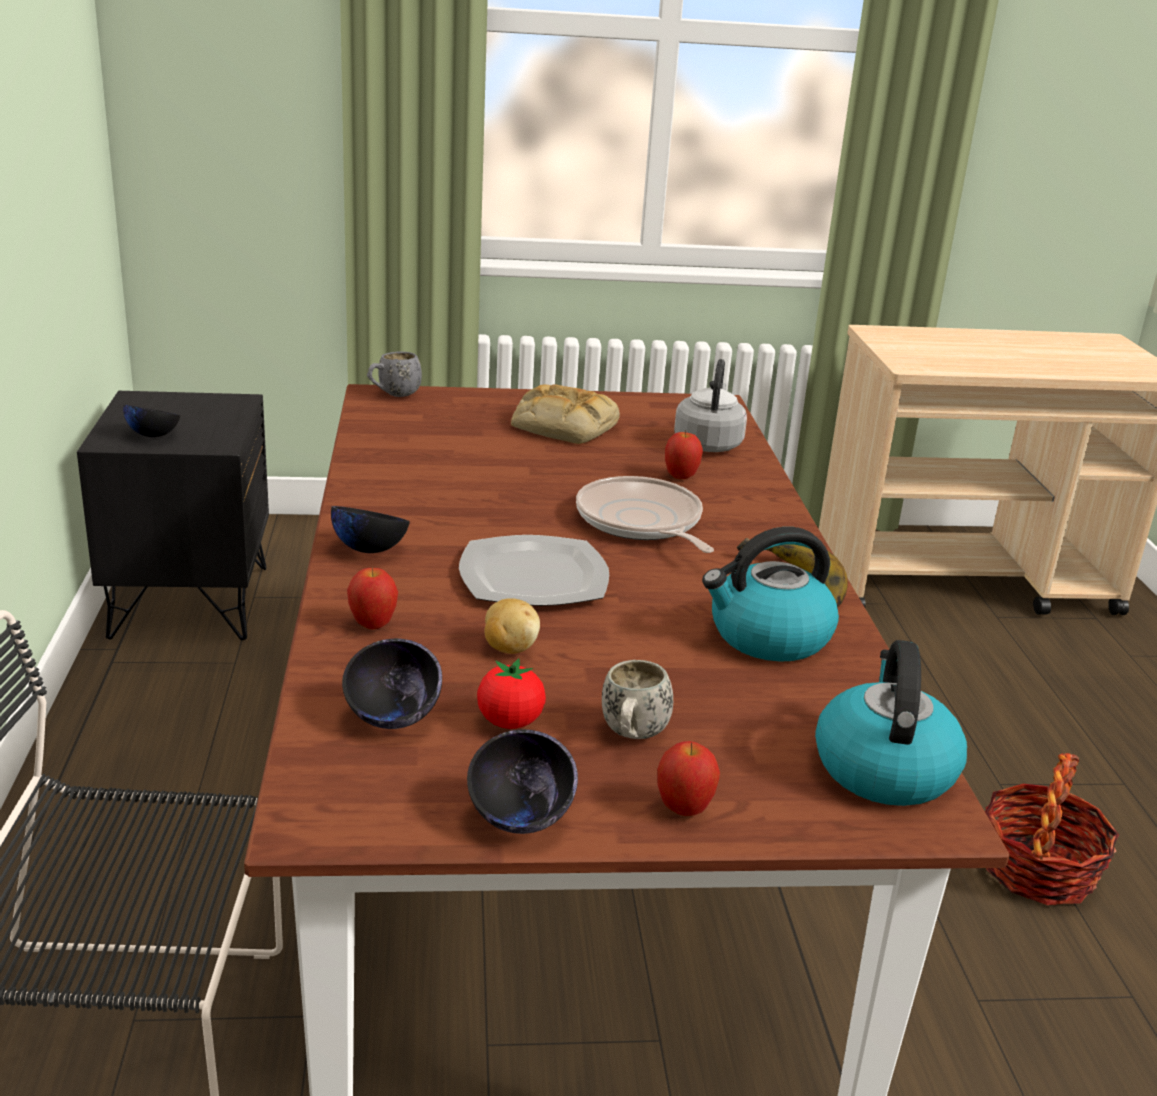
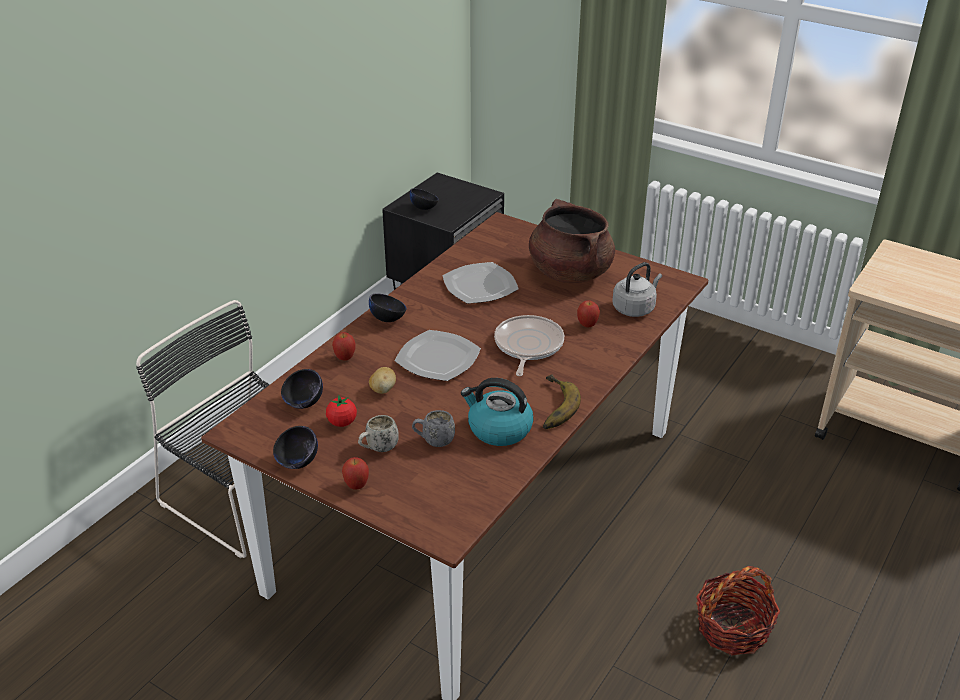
camera: 40 degrees right, 10 degrees up
(393, 395) = (509, 226): grey mug -> grey mug (433, 441)
(457, 470) = (480, 285): none -> plate
(562, 426) = (569, 272): bread -> brown cooking pot
(883, 768) = (457, 507): kettle -> none

